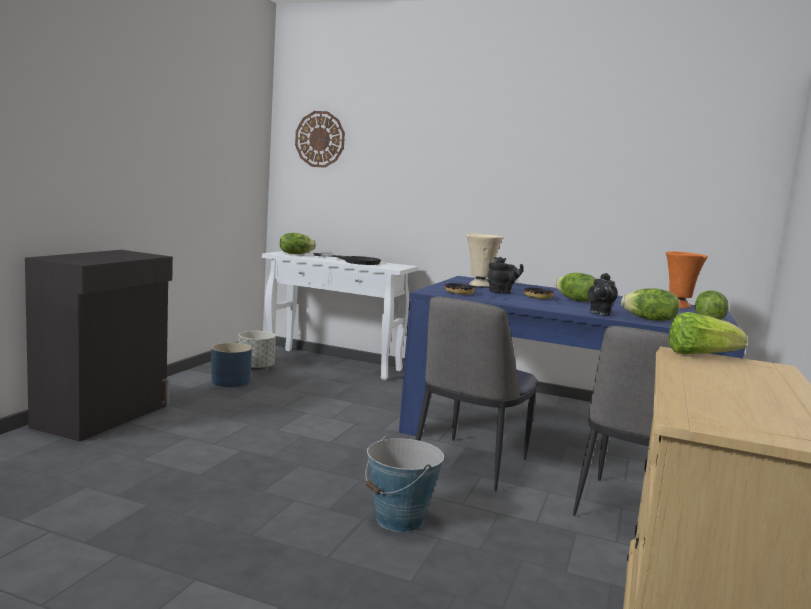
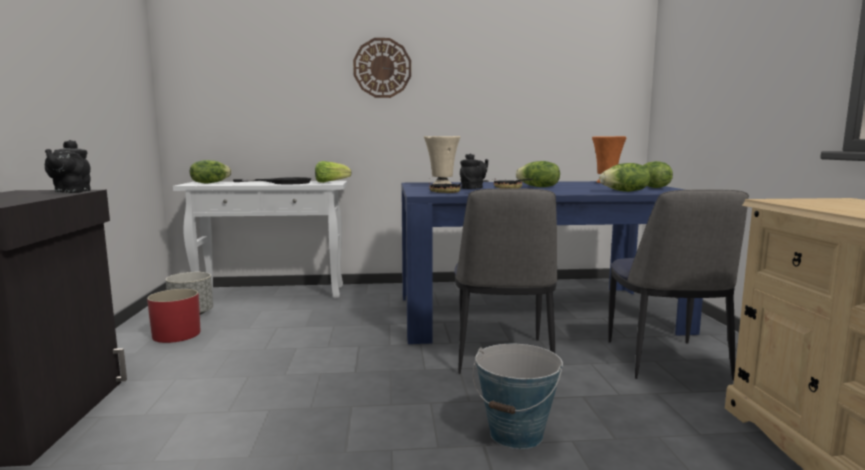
camera: 25 degrees left, 0 degrees up
(231, 381) = (177, 334): blue planter -> red planter
(320, 139) = (216, 57): wall clock -> wall clock (382, 68)
(600, 313) = (584, 192): black teapot -> black teapot (71, 192)
(699, 355) = (790, 200): lettuce -> lettuce (331, 182)

